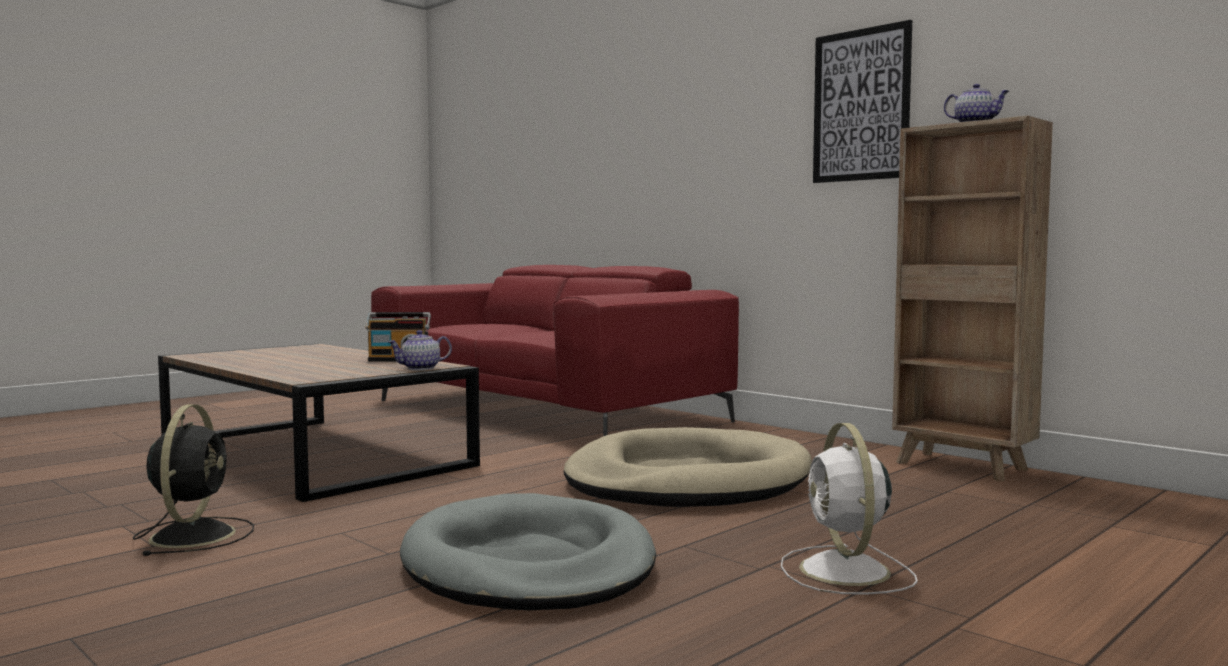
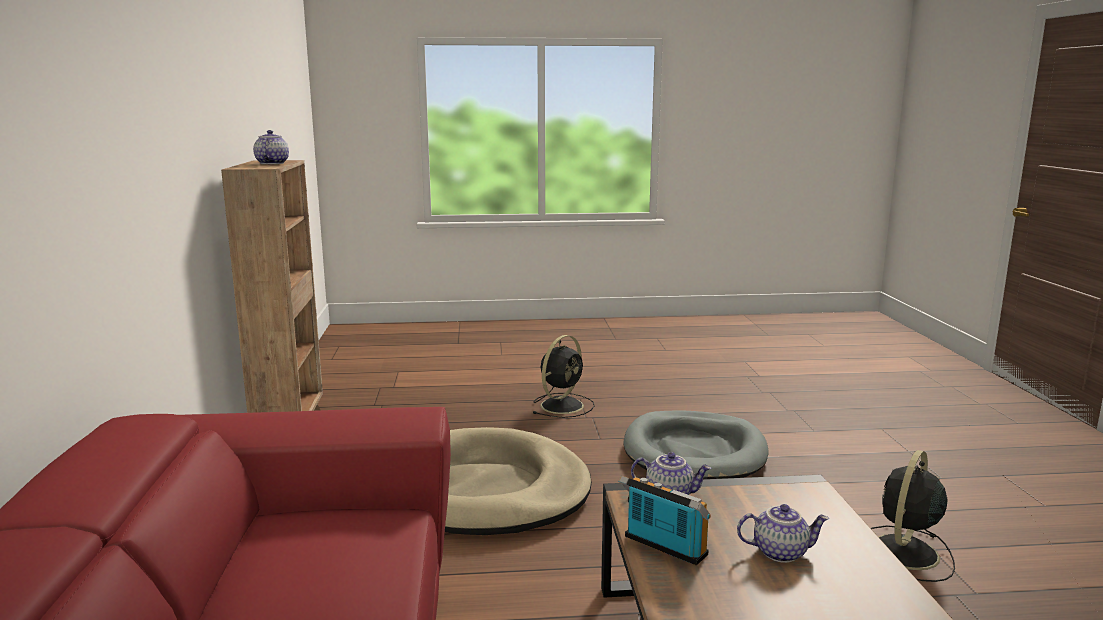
camera: 140 degrees left, 10 degrees up
(320, 366) = (780, 552): none -> teapot
(846, 572) = (563, 405): white fan -> black fan
(861, 105) = (173, 134): picture -> none

